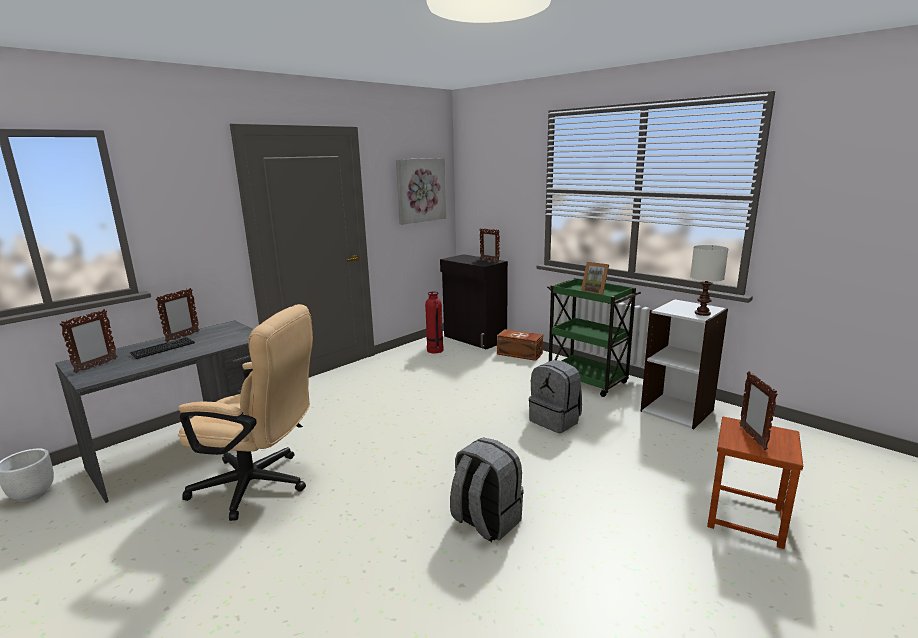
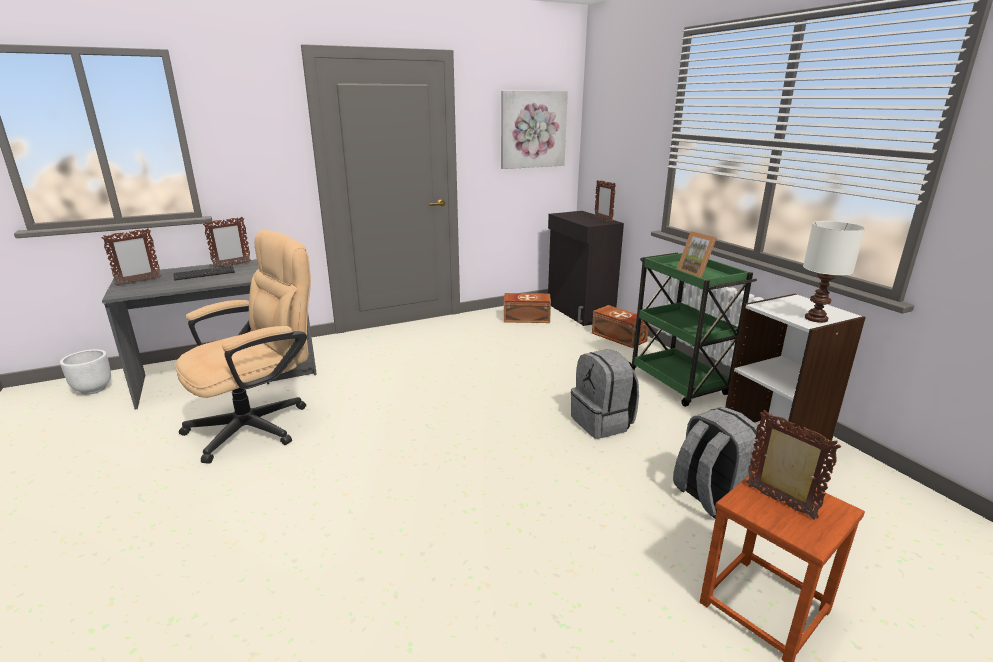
camera: 20 degrees right, 5 degrees up
(260, 485) = (260, 424): beige office chair -> beige office chair turned 75 degrees counterclockwise
(435, 350) = (526, 318): fire extinguisher -> brown storage box
(485, 521) = (437, 517): grey backpack -> grey backpack (711, 497)
(752, 437) = (780, 502): picture frame -> picture frame turned 120 degrees clockwise

